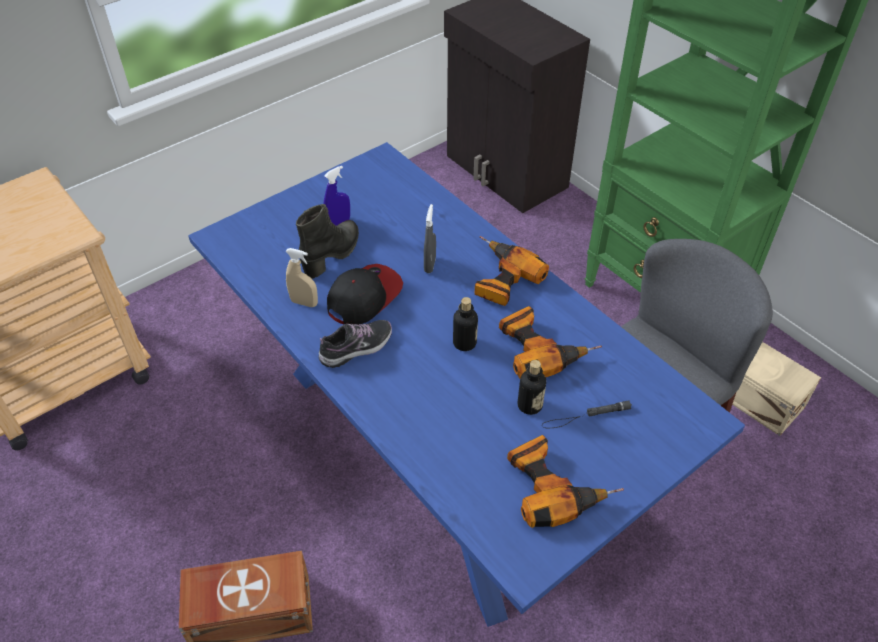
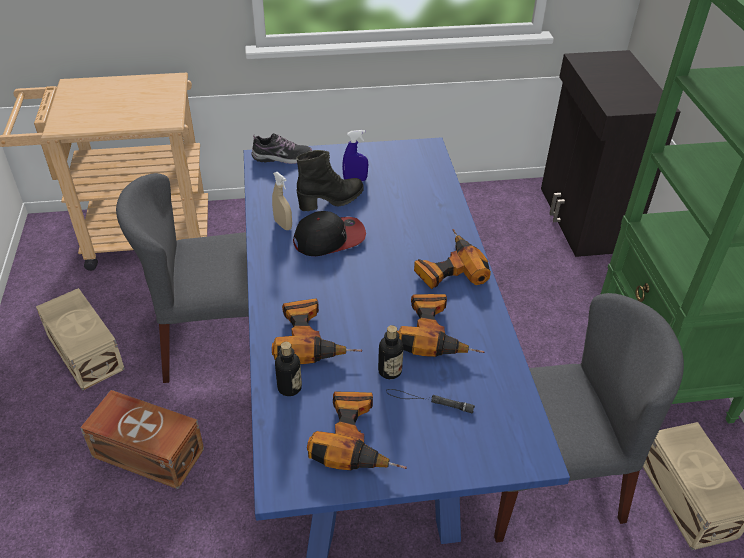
camera: 30 degrees right, 5 degrees down
(91, 542) = (86, 351): none -> beige storage box
(239, 456) = (220, 340): none -> grey chair
(356, 348) = (293, 271): shoe -> shoe (282, 157)
(430, 264) = (399, 236): grey spray bottle -> none
(433, 409) = (312, 339): none -> power drill
(464, 343) = (377, 303): bottle -> bottle (289, 387)

